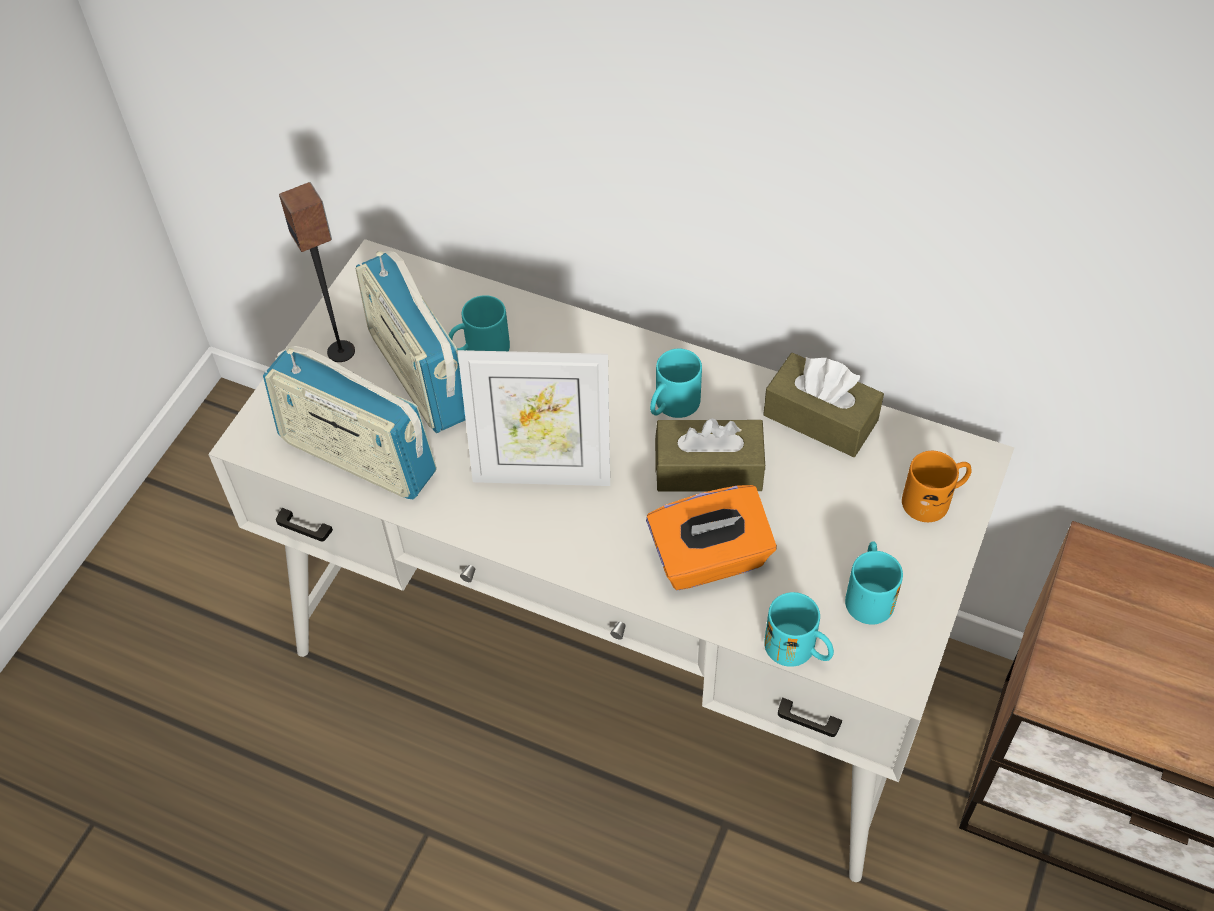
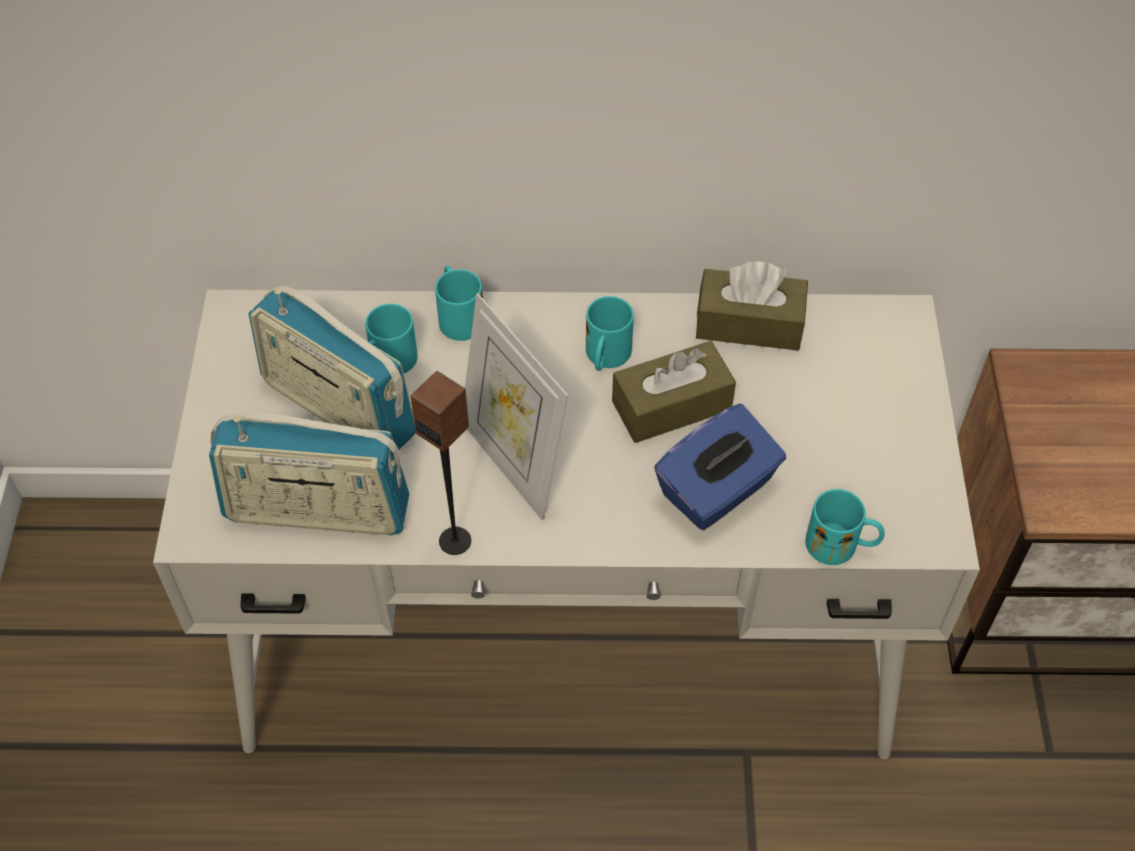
camera: 25 degrees left, 0 degrees up
(341, 351) = (243, 410): speaker -> speaker (455, 540)
(542, 471) = (513, 462): picture frame -> picture frame turned 75 degrees clockwise
(710, 559) = (717, 490): orange tissue box -> blue tissue box
(868, 593) = (875, 471): turquoise mug -> turquoise mug (457, 316)
(934, 499) = (888, 364): orange mug -> none

